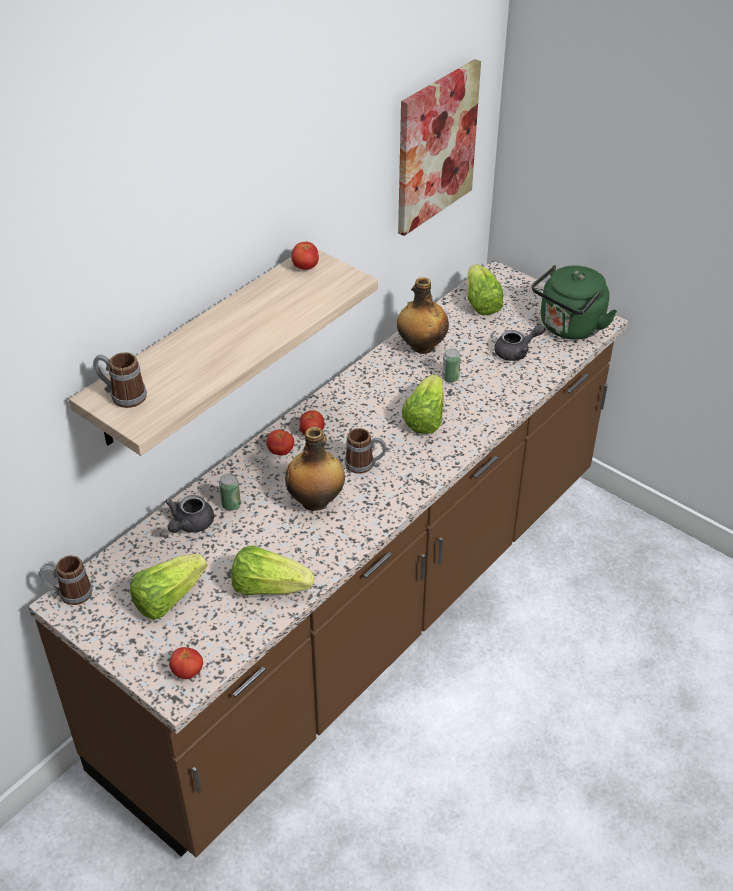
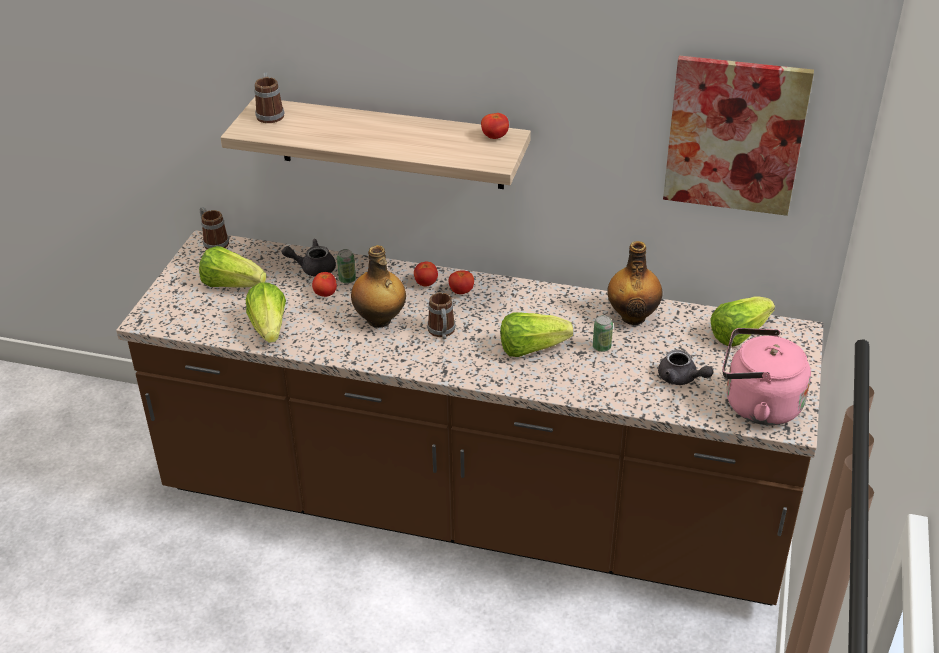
camera: 65 degrees right, 5 degrees down
(187, 672) = (166, 318): tomato -> tomato (325, 294)
(569, 328) = (757, 405): green kettle -> pink kettle

